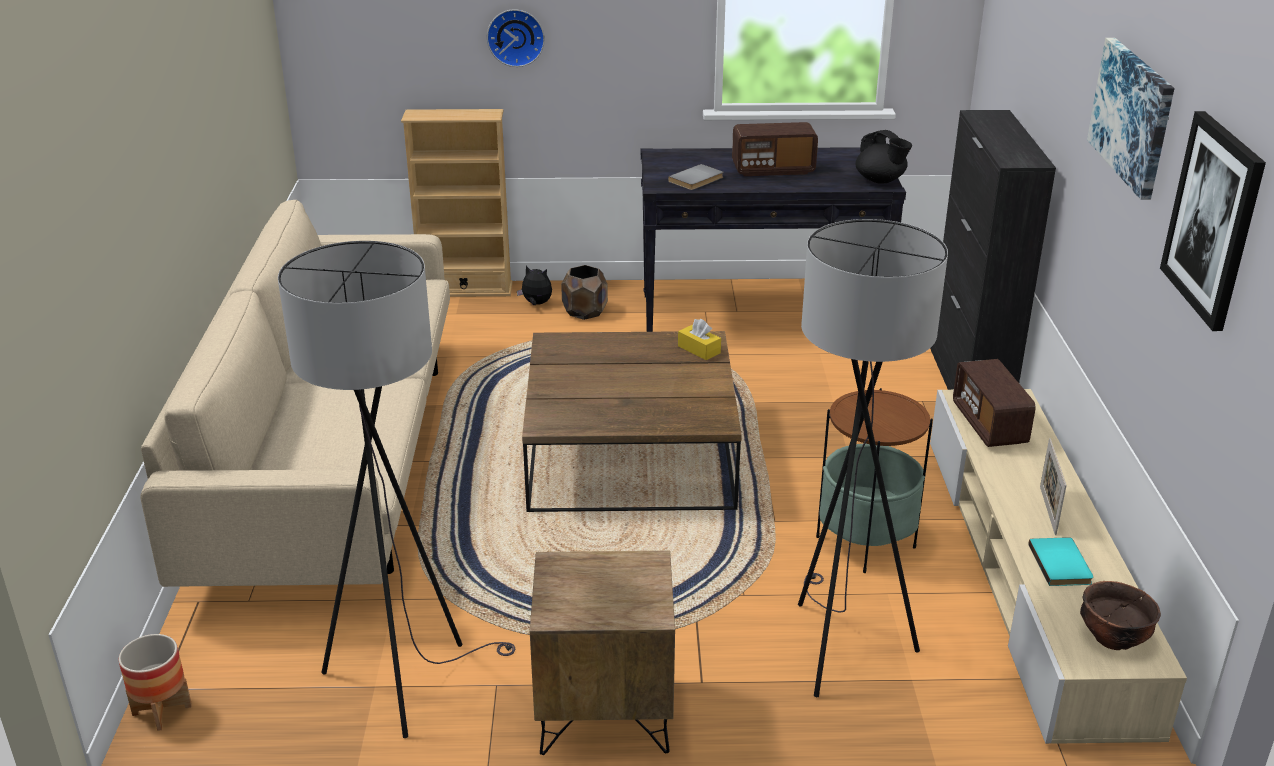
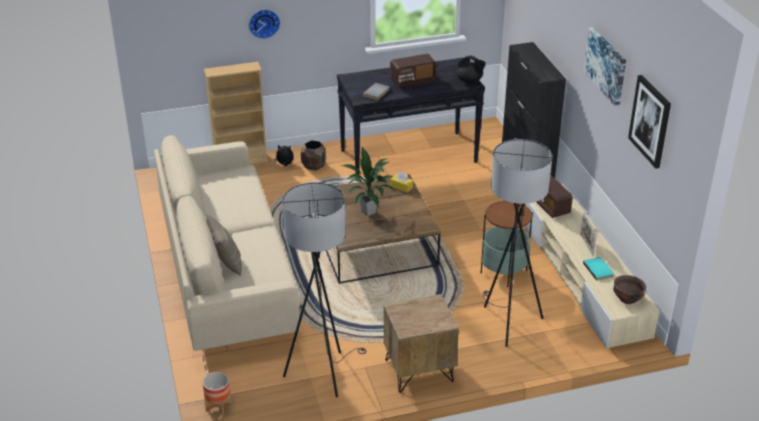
camera: 15 degrees left, 5 degrees up
(291, 428) = (226, 263): none -> beige pillow
(614, 383) = (368, 212): none -> potted plant

